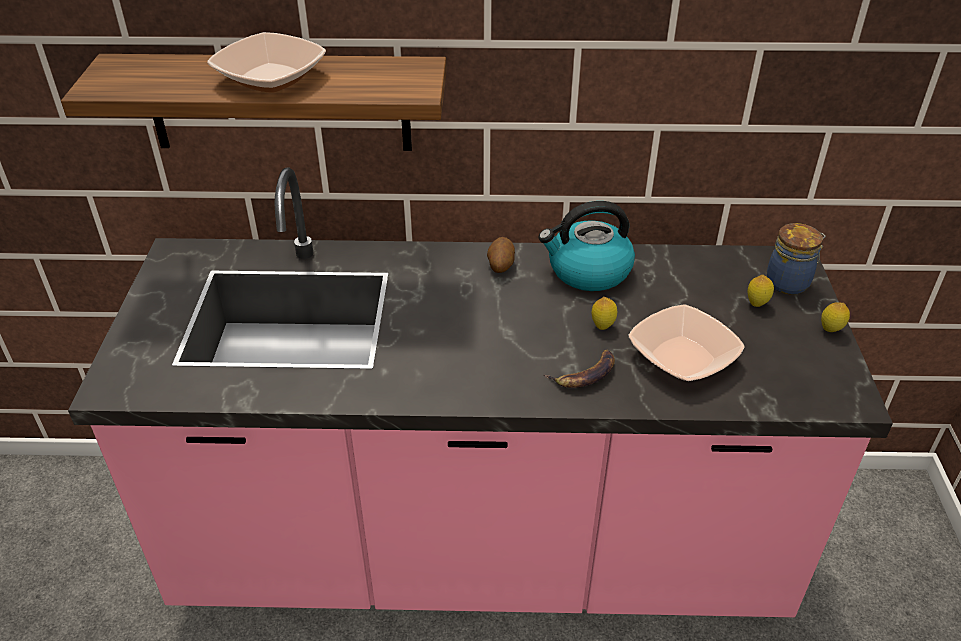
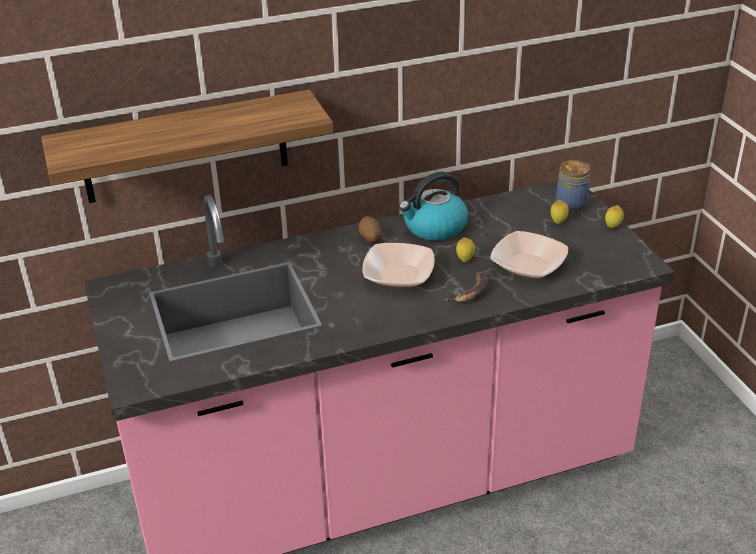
camera: 20 degrees left, 5 degrees down
(271, 78) = (196, 127): bowl -> bowl (398, 276)

